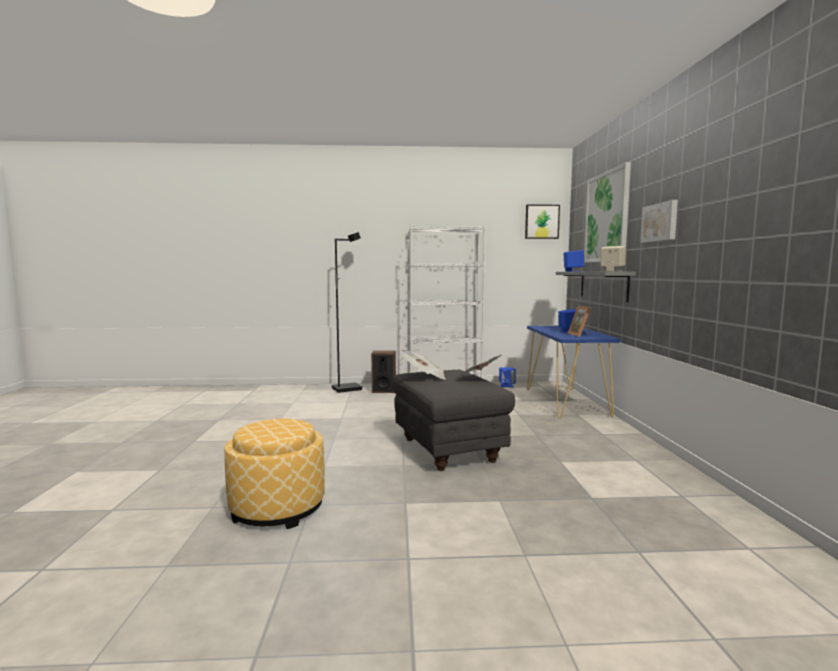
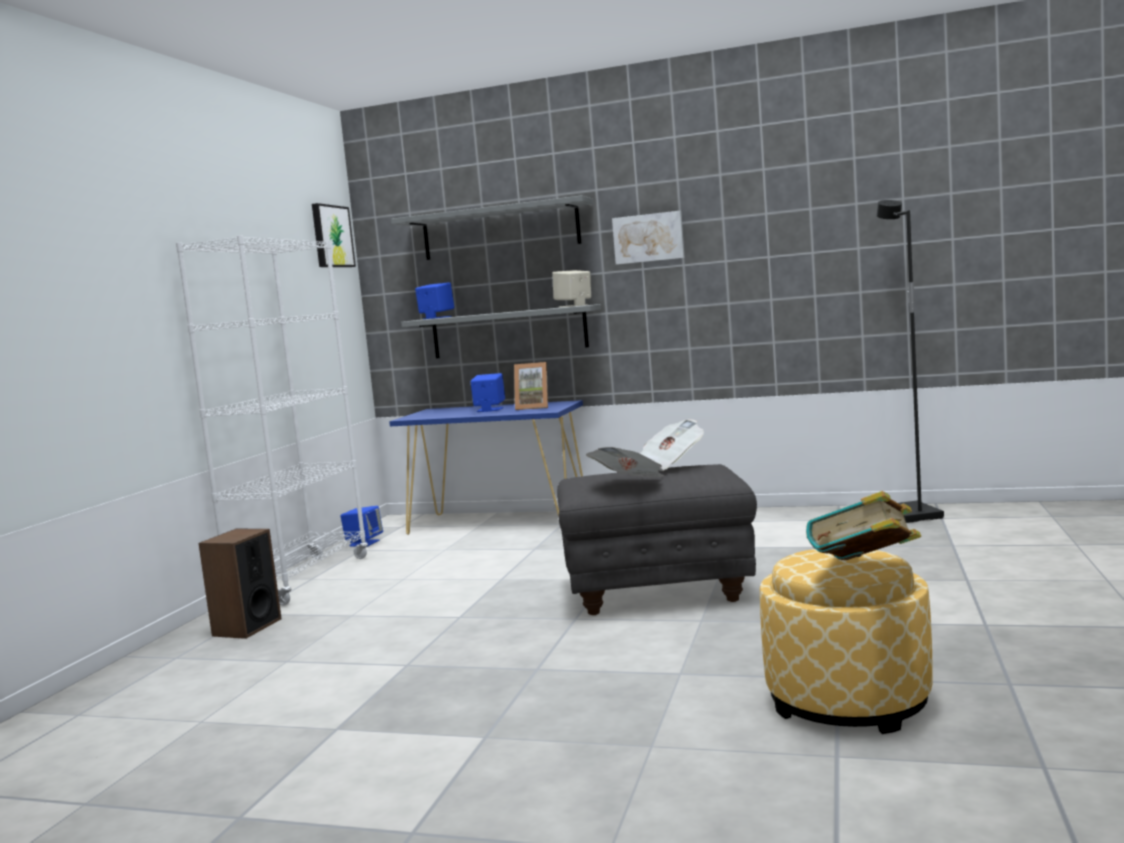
camera: 70 degrees left, 0 degrees up
(250, 432) = (865, 570): none -> book
(347, 389) = (167, 662): black floor lamp -> black floor lamp (910, 515)
(607, 217) = (500, 231): picture -> grey shelf

